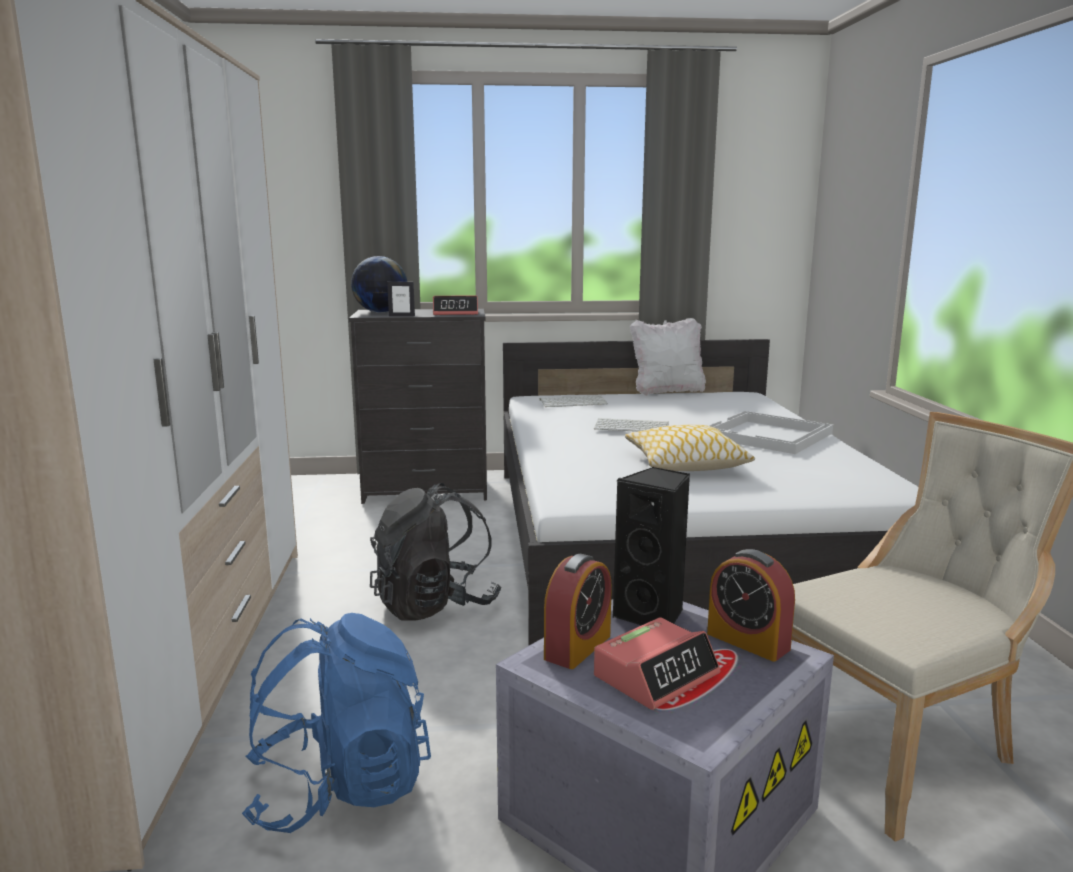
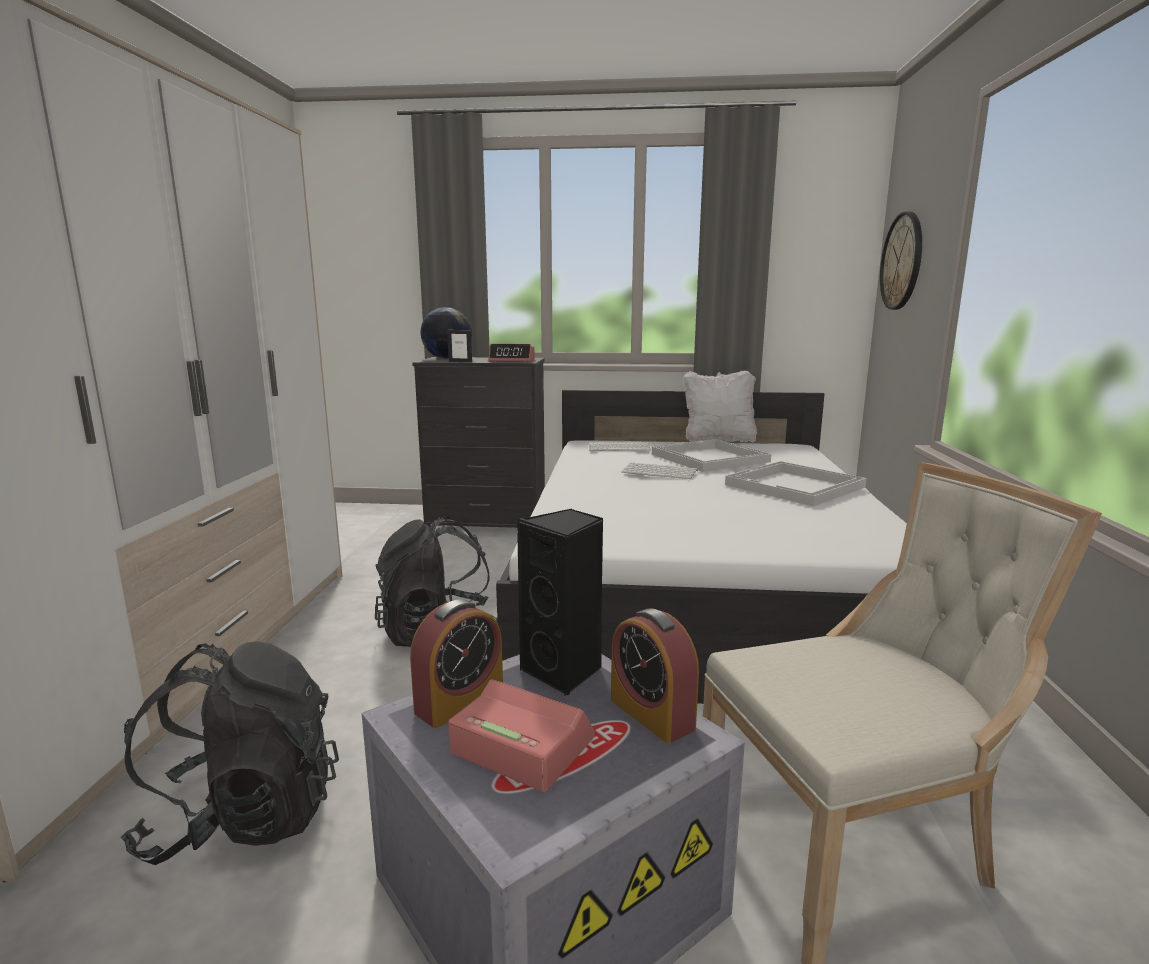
camera: 10 degrees right, 0 degrees up
(340, 788) = (245, 817): blue backpack -> black backpack
(656, 675) = (521, 746): alarm clock -> alarm clock turned 120 degrees counterclockwise
(669, 410) = (708, 458): none -> white tray
(685, 463) = (691, 510): pillow -> none
(843, 209) = (902, 261): none -> wall clock

